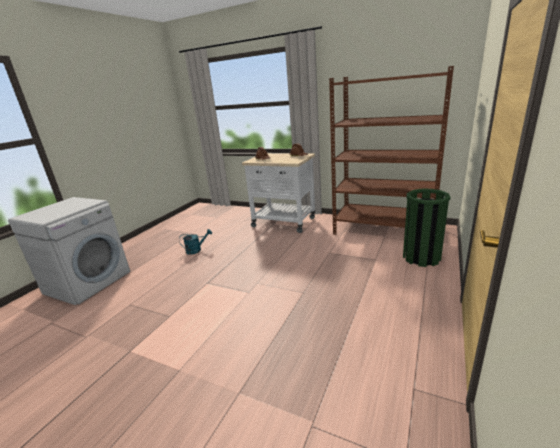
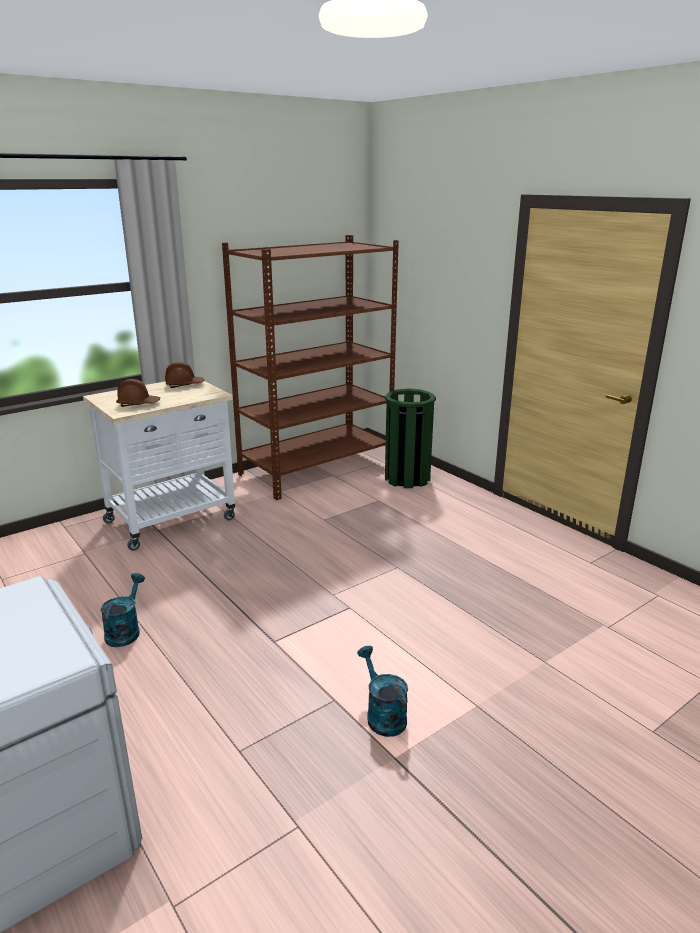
camera: 65 degrees left, 0 degrees up
(161, 335) = (382, 715): none -> turquoise watering can

